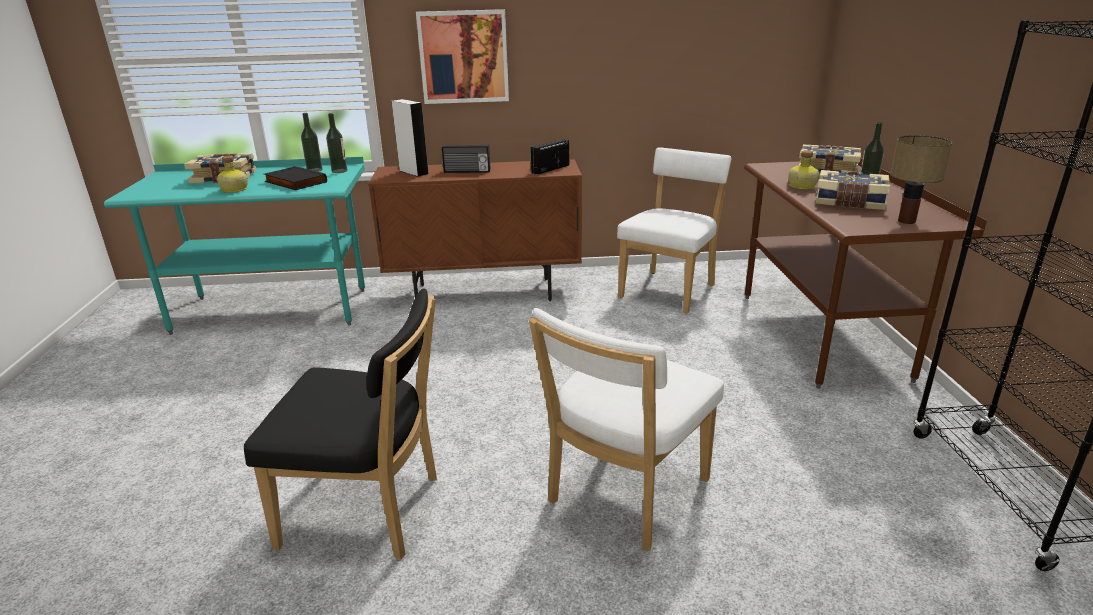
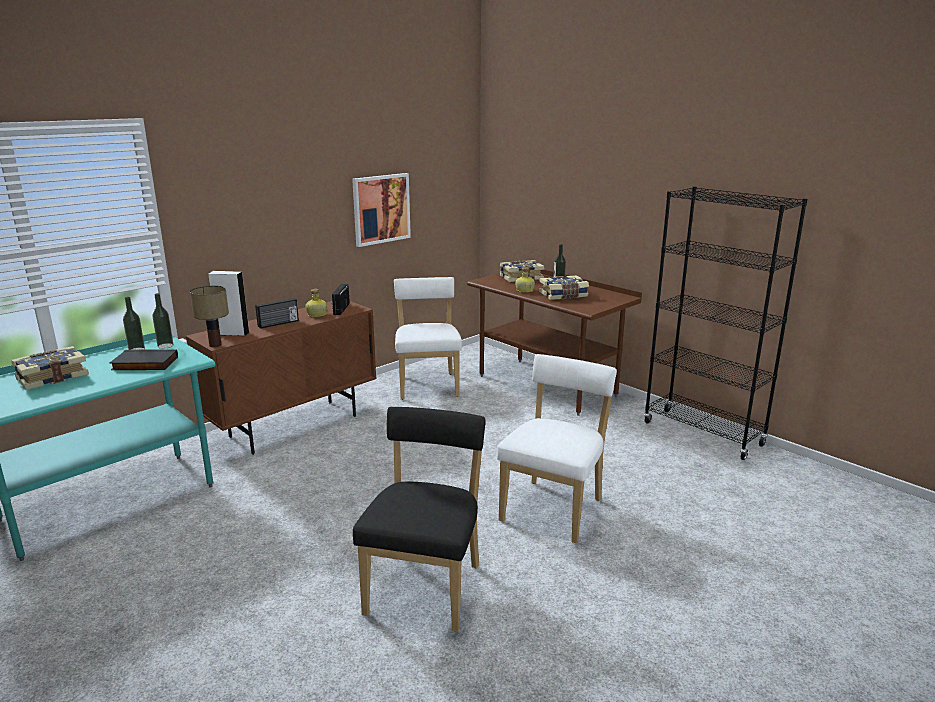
camera: 40 degrees left, 5 degrees down
(233, 190) = (94, 384): bottle -> bottle (316, 314)
(369, 512) = (426, 585): black chair -> black chair turned 45 degrees counterclockwise
(464, 57) = (243, 227): picture -> picture (381, 209)
(623, 495) = (554, 507): white chair -> white chair turned 150 degrees counterclockwise
(906, 221) = (605, 301): table lamp -> table lamp (215, 345)

